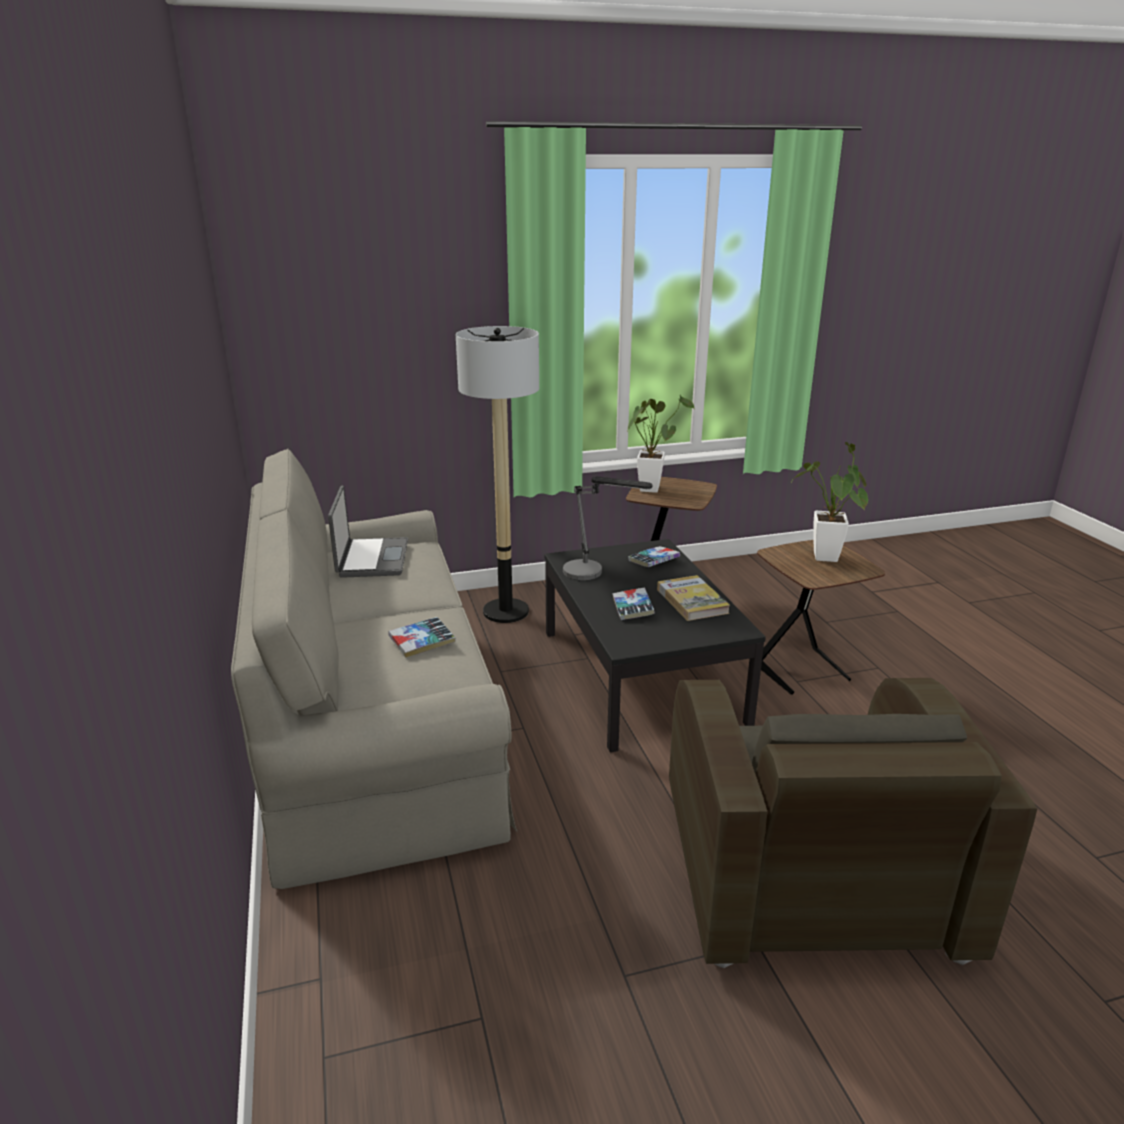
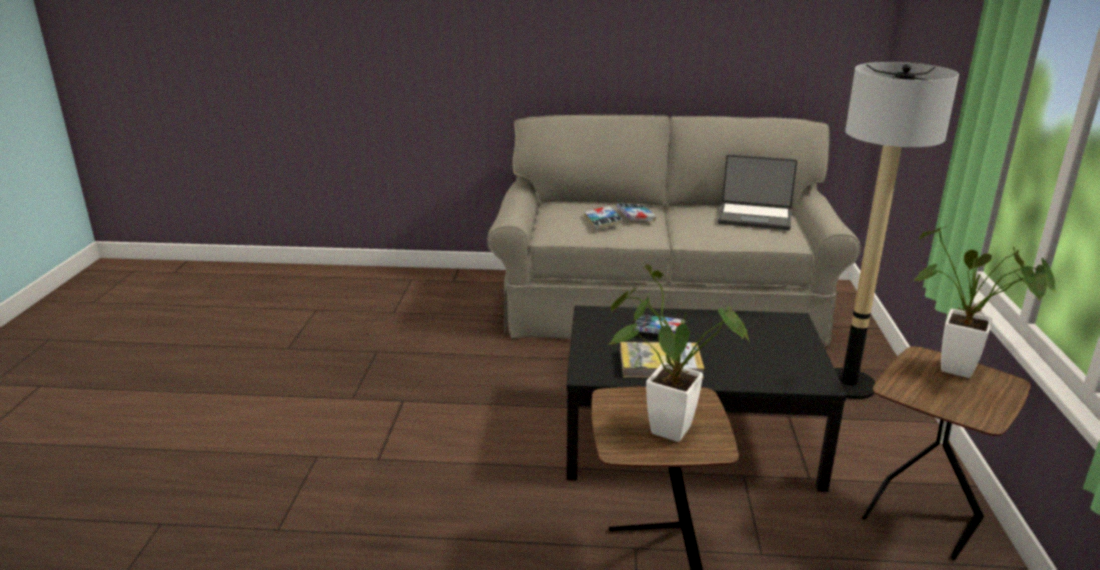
camera: 110 degrees right, 0 degrees up
(593, 574) = (746, 327): table lamp -> none
(653, 561) = (772, 367): book -> book (635, 216)
(807, 871) = (381, 439): brown armchair -> none

